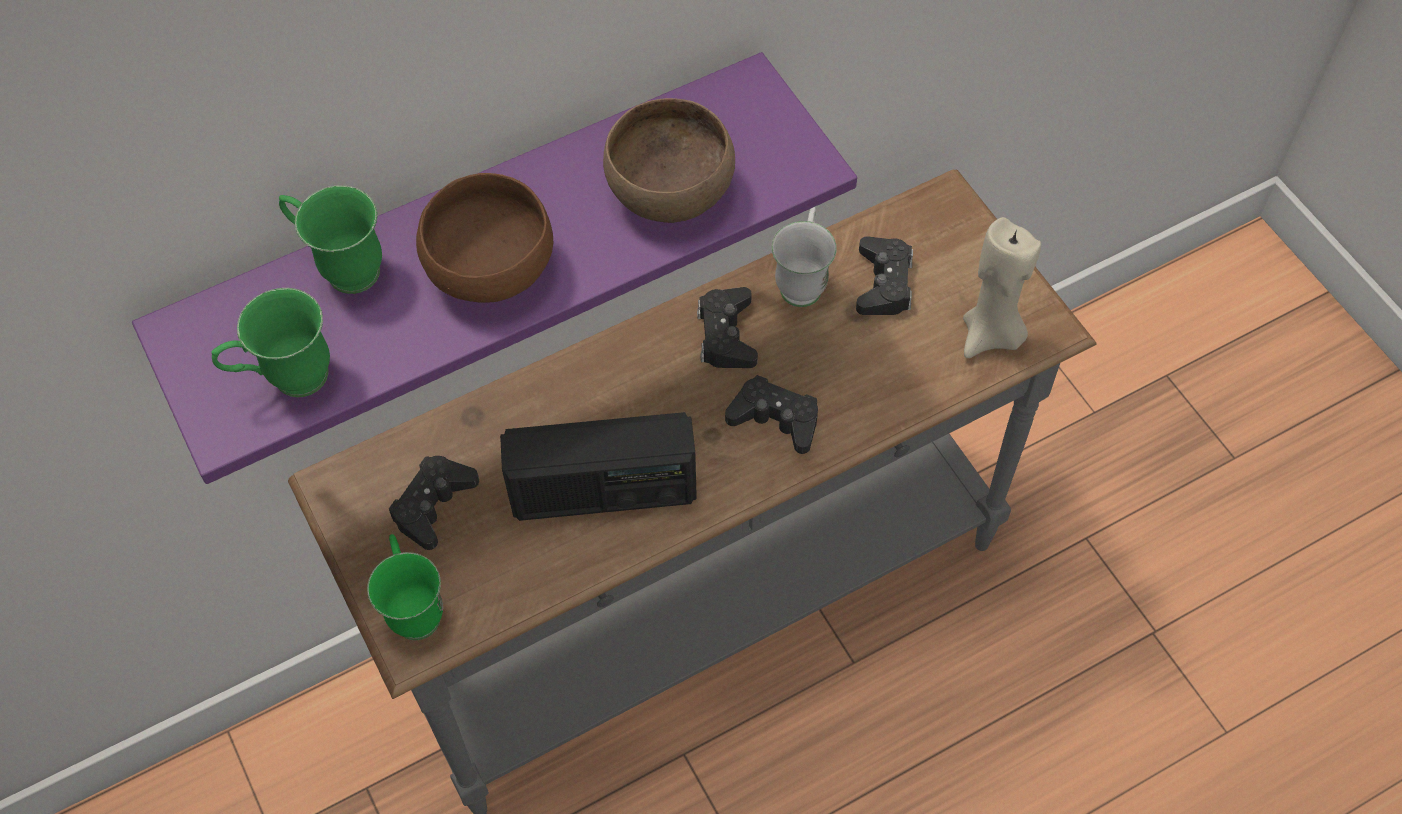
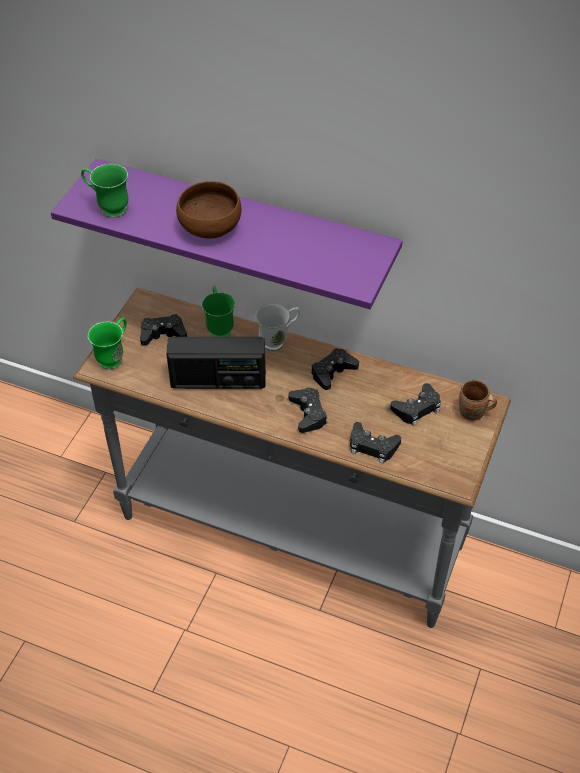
camera: 50 degrees right, 10 degrees down
(341, 267) = (170, 191): green mug -> green mug (219, 327)
(603, 492) = (218, 380): radio -> radio turned 45 degrees counterclockwise
(668, 189) = (300, 252): brown bowl -> none
(803, 280) = (387, 380): white mug -> white mug (278, 341)
(904, 383) = (372, 446): none -> black game controller
(949, 228) = (472, 414): none -> brown mug
(991, 335) = (431, 462): beige candle -> none

